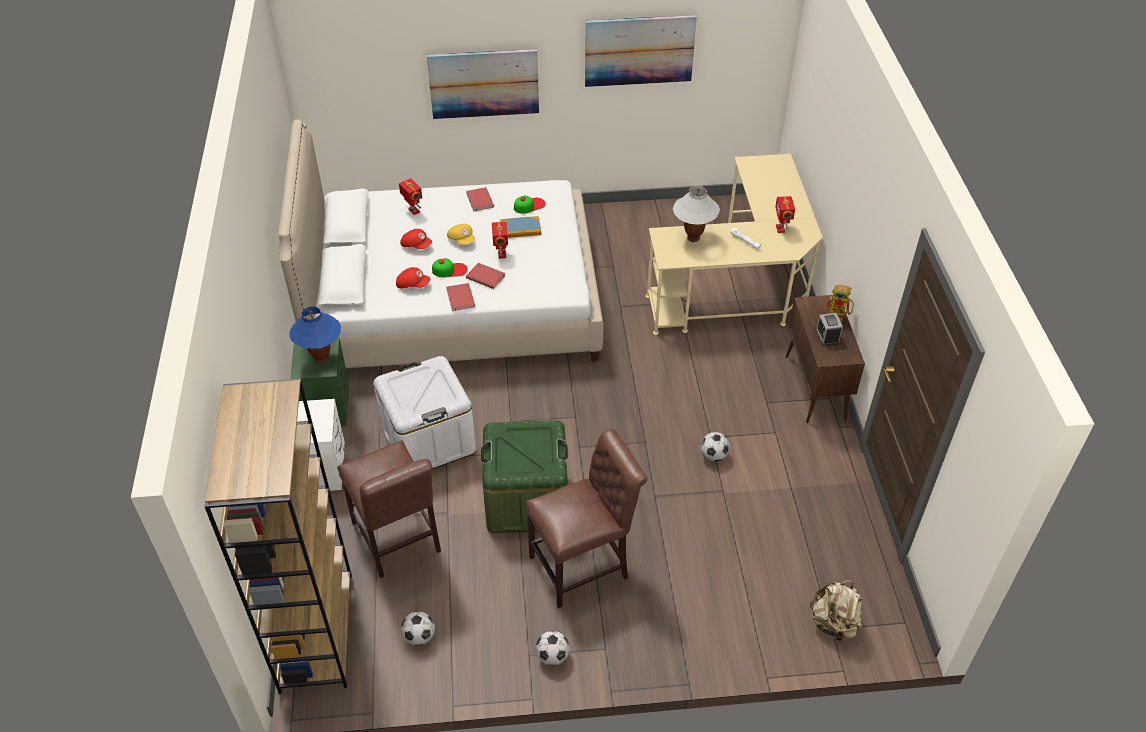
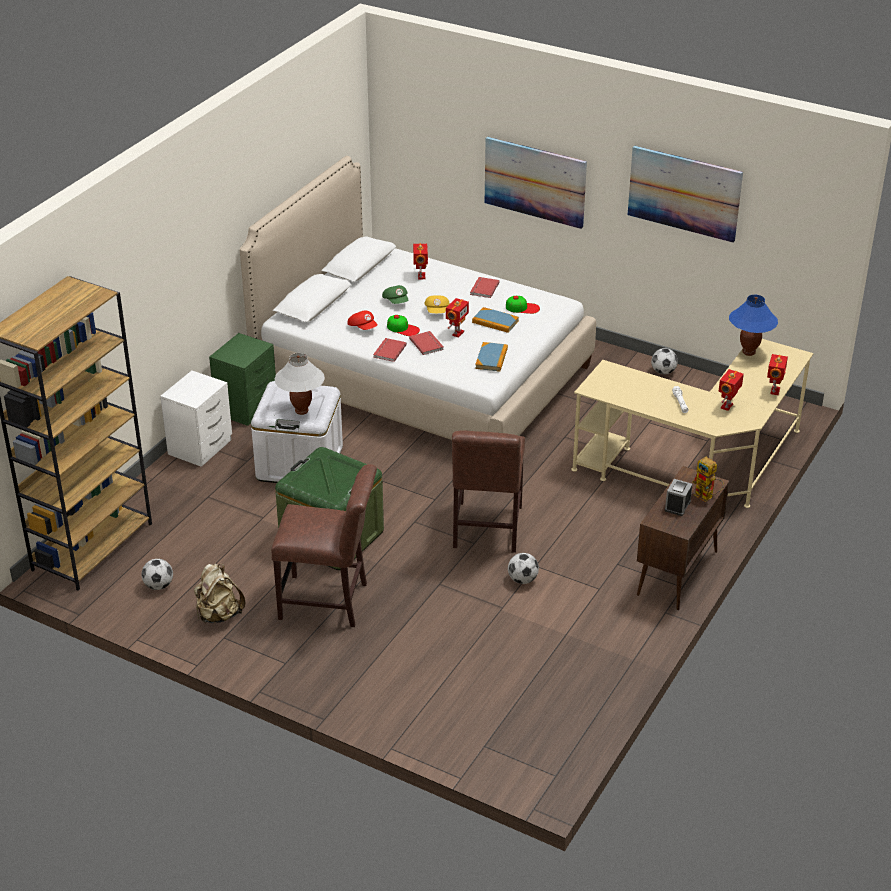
camera: 35 degrees right, 10 degrees down
(322, 359) = (245, 353): blue table lamp -> blue table lamp (749, 352)
(397, 541) = (206, 518): brown chair -> brown chair (486, 530)
(416, 245) = (396, 301): red cap -> green cap
(552, 656) = (240, 647): football -> football (663, 372)
(554, 266) = (491, 358): none -> book
(693, 238) = (634, 382): white table lamp -> white table lamp (302, 411)
(798, 199) = (774, 391): none -> toy robot
(834, 624) = (490, 744): beige backpack -> beige backpack (219, 615)

